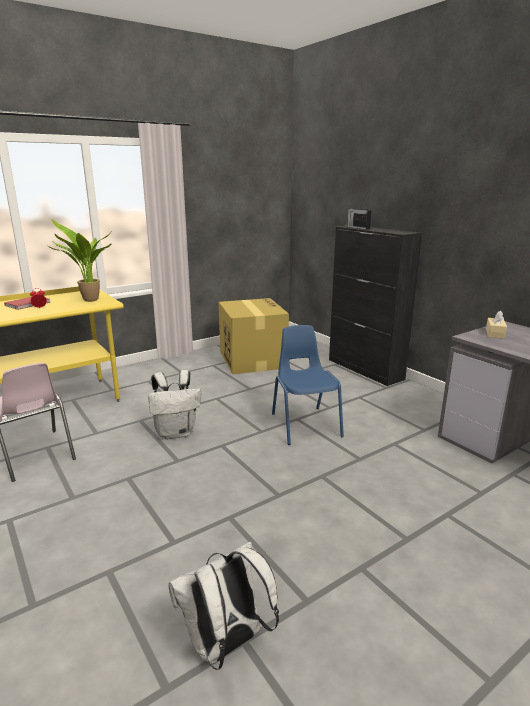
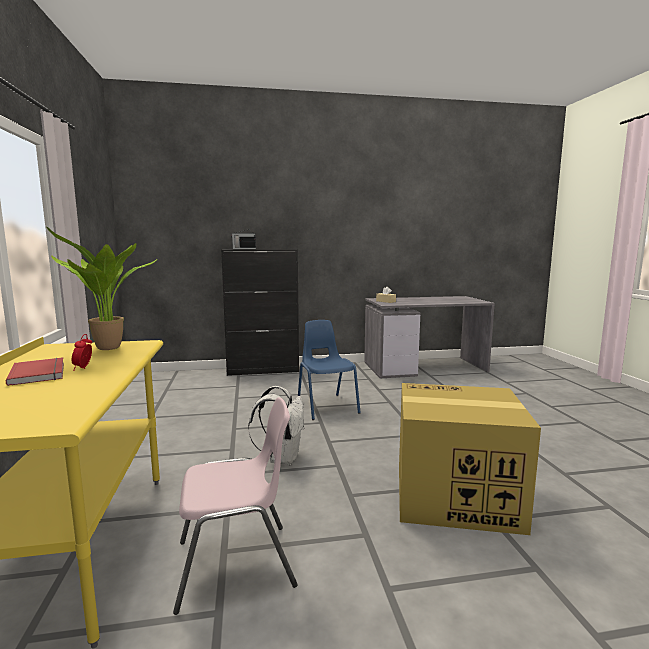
camera: 65 degrees left, 10 degrees down
(226, 645) = (569, 480): white backpack -> none
(252, 359) = (171, 399): cardboard box -> cardboard box (454, 496)
(305, 424) = (326, 406): blue chair -> blue chair turned 60 degrees clockwise

